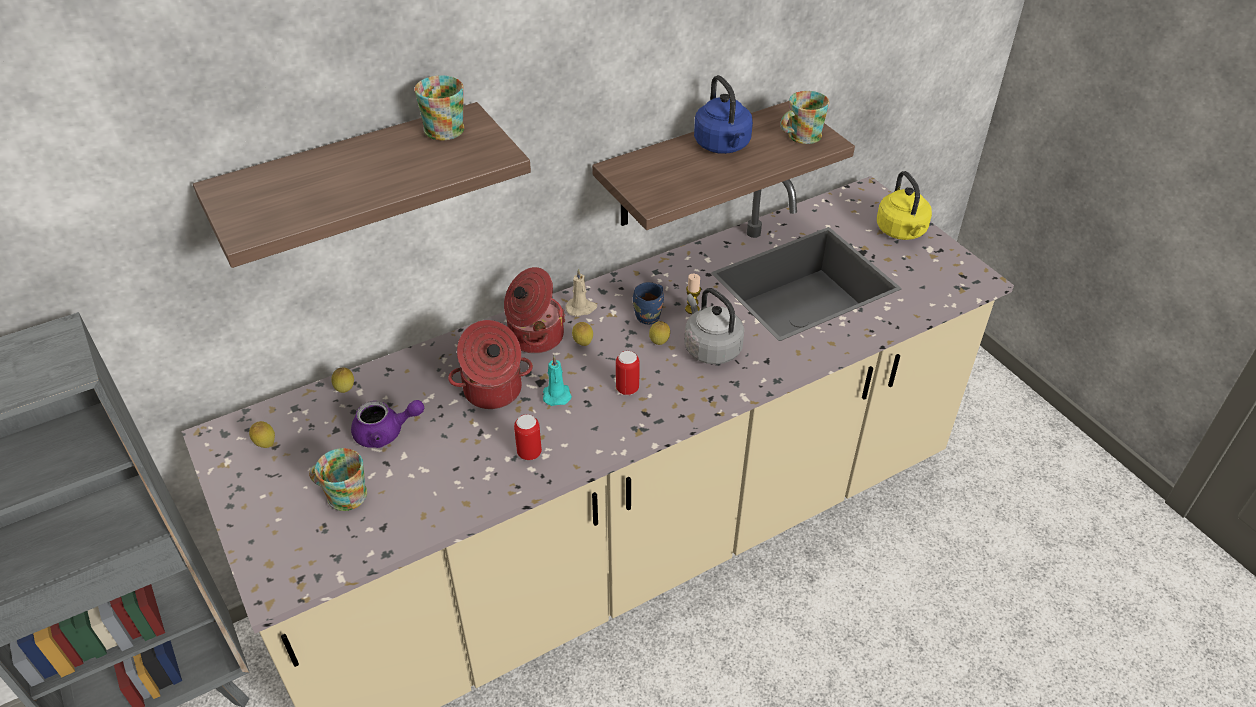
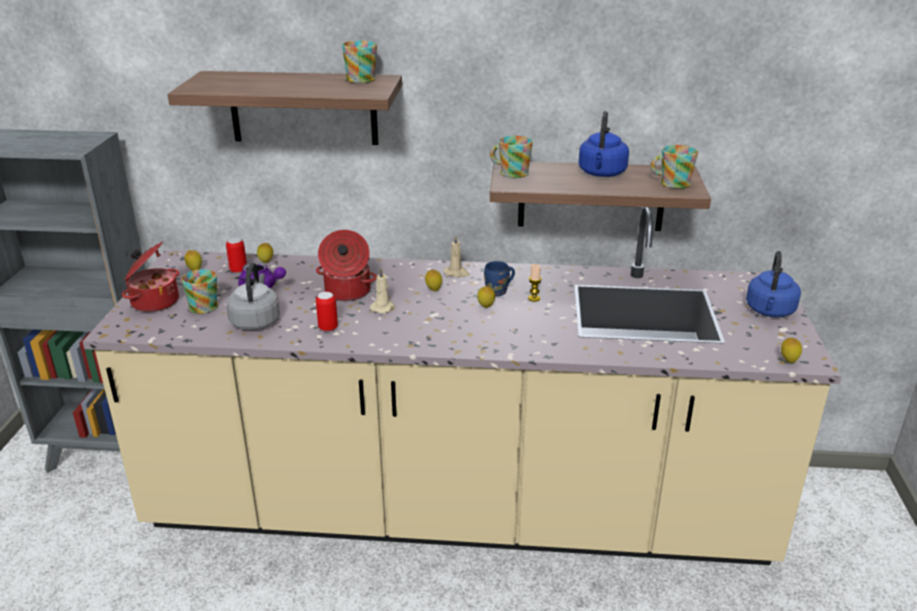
camera: 35 degrees right, 15 degrees down
(534, 336) = (407, 276): cooking pot -> cooking pot (154, 301)
(556, 394) = (383, 307): turquoise candle -> beige candle
(627, 389) = (433, 321): can -> can (238, 270)
(633, 179) = (510, 172): none -> mug
(710, 348) = (520, 322): grey kettle -> grey kettle (256, 321)
(902, 231) = (769, 311): yellow kettle -> blue kettle
(965, 287) = (788, 361): none -> lemon

